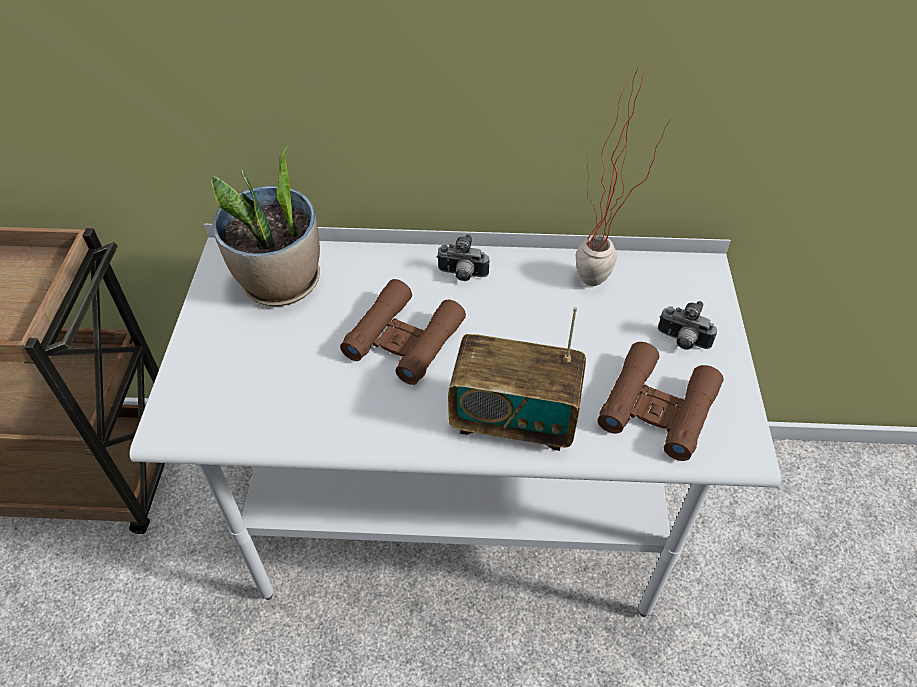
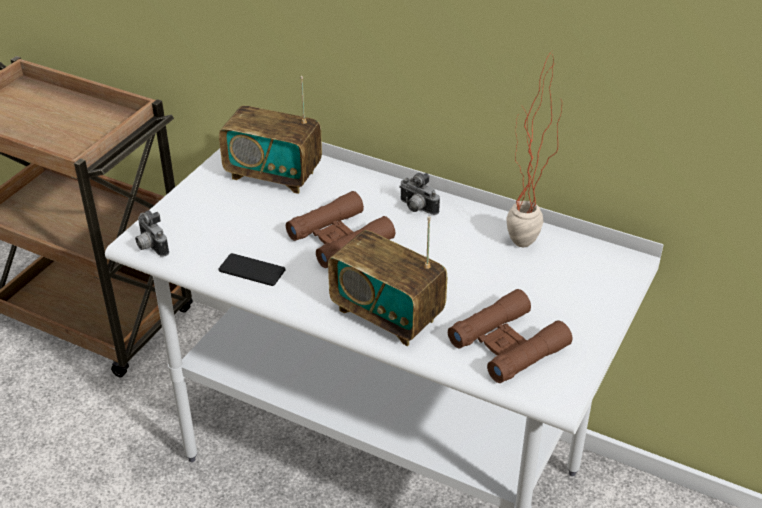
camera: 25 degrees right, 10 degrees down
(281, 283) = (273, 175): potted plant -> radio
(329, 417) = (252, 270): none -> phone
(682, 341) = (566, 307): camera -> camera (150, 247)

